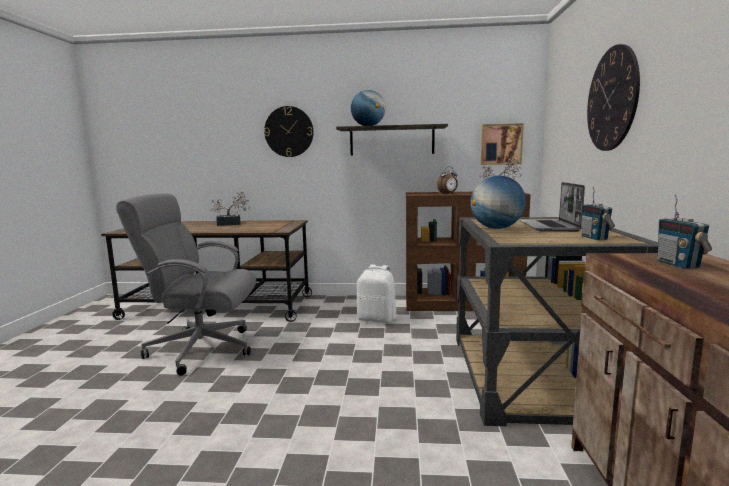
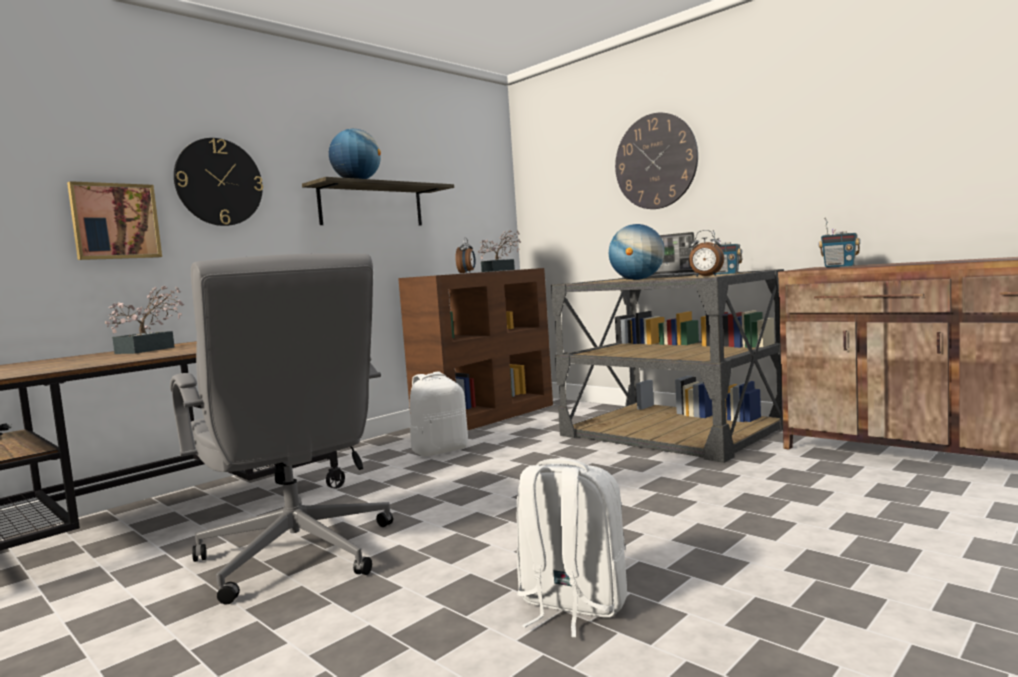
camera: 50 degrees left, 5 degrees down
(165, 449) = (571, 605): none -> white backpack
(202, 349) = (297, 552): grey office chair -> grey office chair turned 75 degrees counterclockwise
(501, 144) = (483, 216): picture -> picture (115, 221)
(517, 241) = (706, 276): none -> alarm clock

